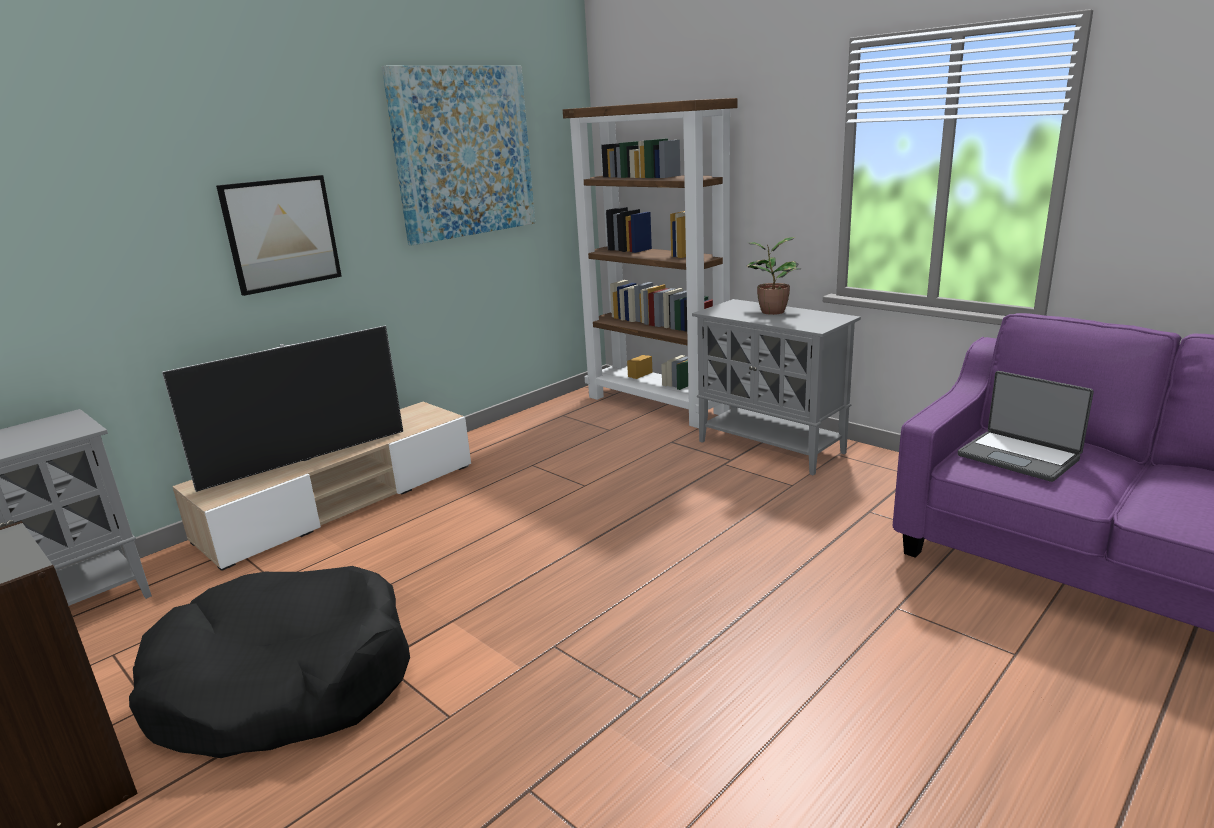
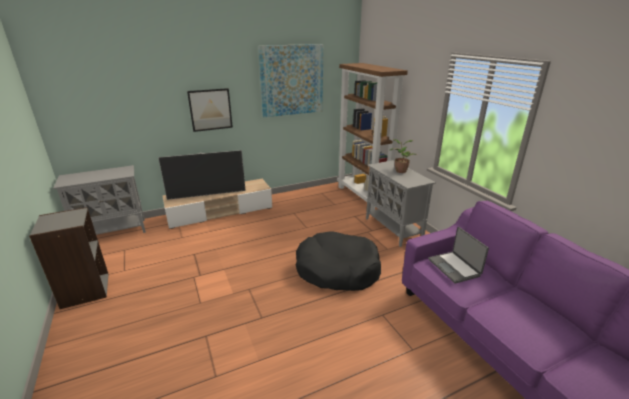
camera: 20 degrees right, 5 degrees up
(284, 683) = (162, 275): black dog bed -> black dog bed (337, 270)

